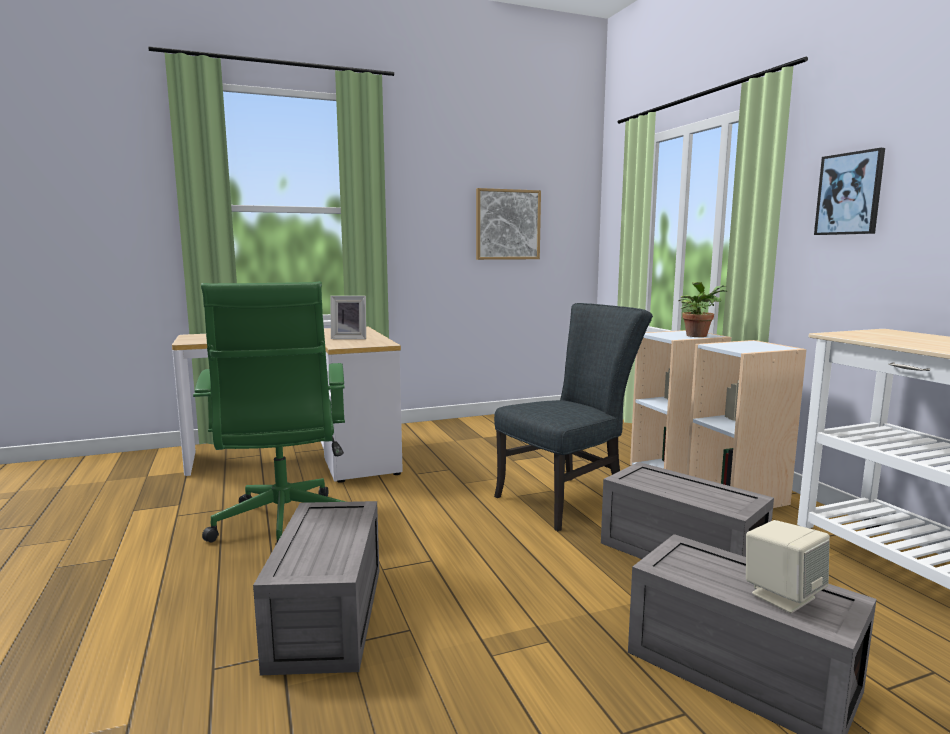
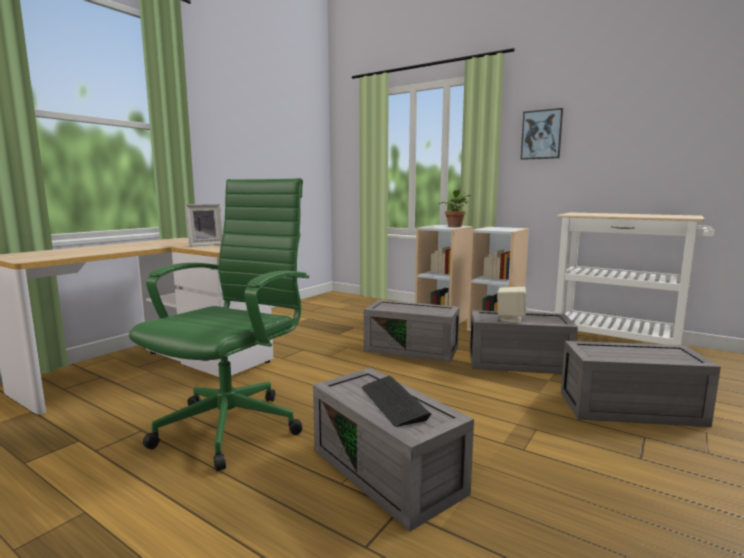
camera: 35 degrees left, 0 degrees up
(283, 527) = (234, 425): green office chair -> green office chair turned 105 degrees counterclockwise
(324, 540) = (393, 402): none -> keyboard
(507, 224) = (275, 150): picture -> none
(568, 499) = (413, 349): grey chair -> grey storage box
(782, 595) = (659, 354): beige speaker -> beige speaker (510, 319)

